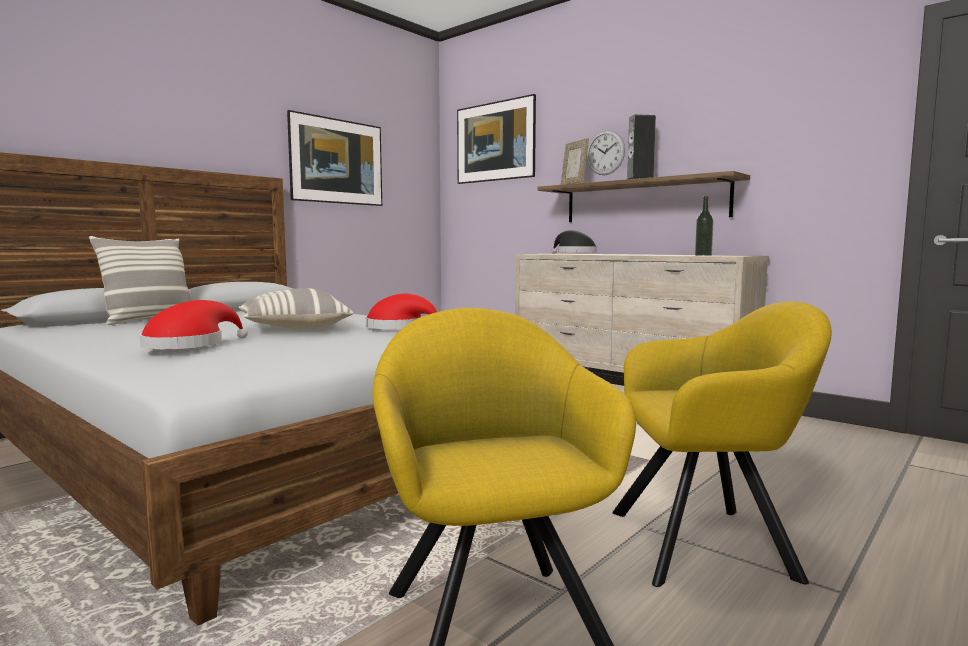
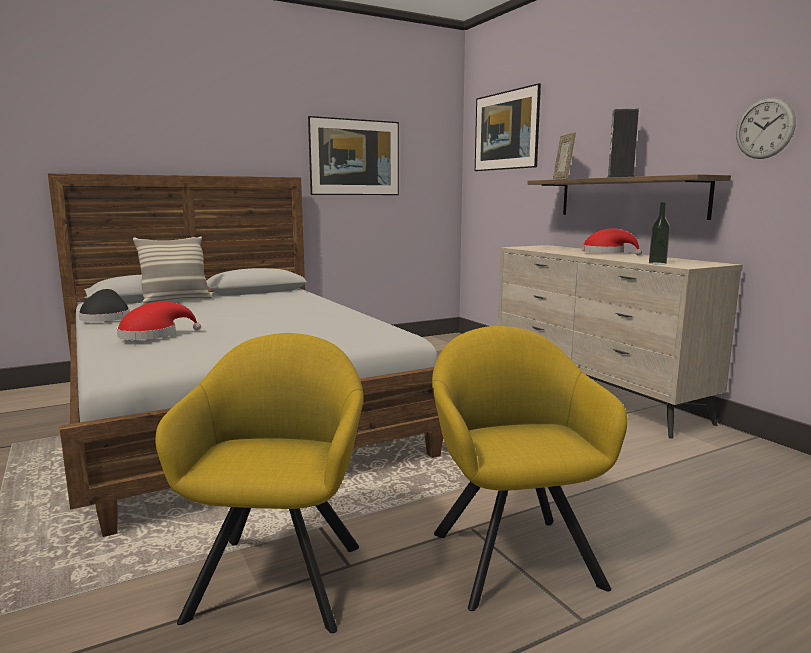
camera: 20 degrees right, 5 degrees up
(293, 329) = (255, 319): pillow -> none
(399, 328) = (333, 324): red hat -> red hat (606, 253)
(574, 254) = (554, 249): black hat -> black hat (106, 318)
(605, 152) = (597, 145): wall clock -> wall clock (765, 128)
(711, 543) = (512, 553): yellow armchair -> yellow armchair turned 120 degrees counterclockwise

